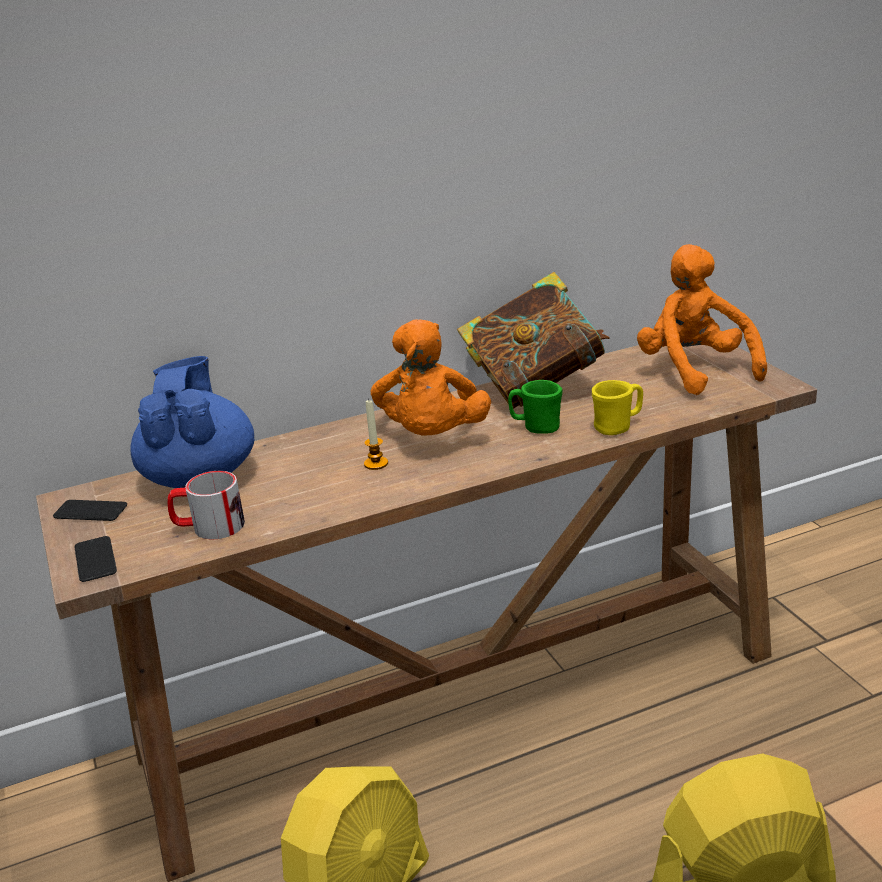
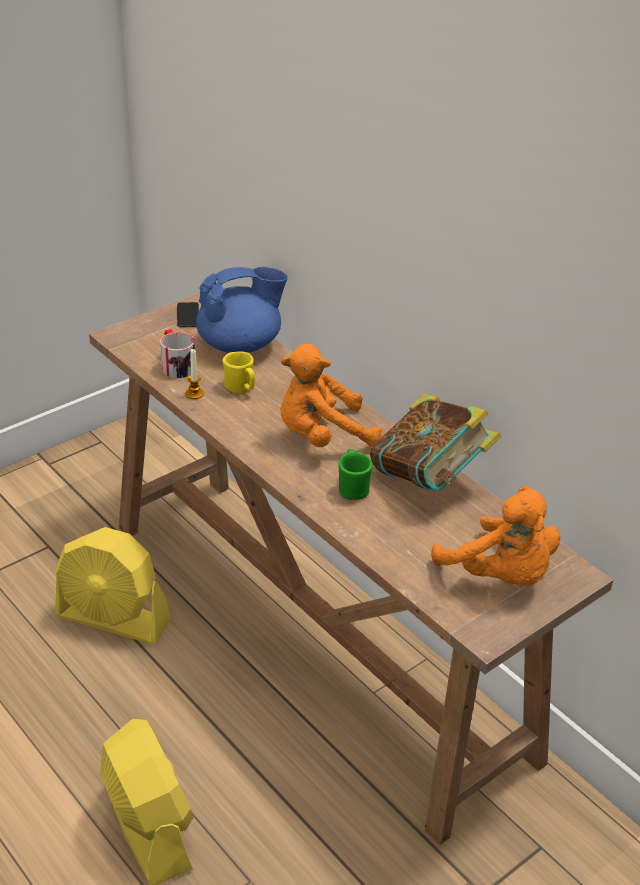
camera: 70 degrees right, 10 degrees up
(95, 560) = (133, 333): phone -> none
(376, 464) = (273, 417): candle -> candle (194, 394)
(617, 427) = (365, 534): yellow mug -> yellow mug (241, 389)
(695, 370) = (500, 576): orange plush toy -> orange plush toy turned 90 degrees clockwise

